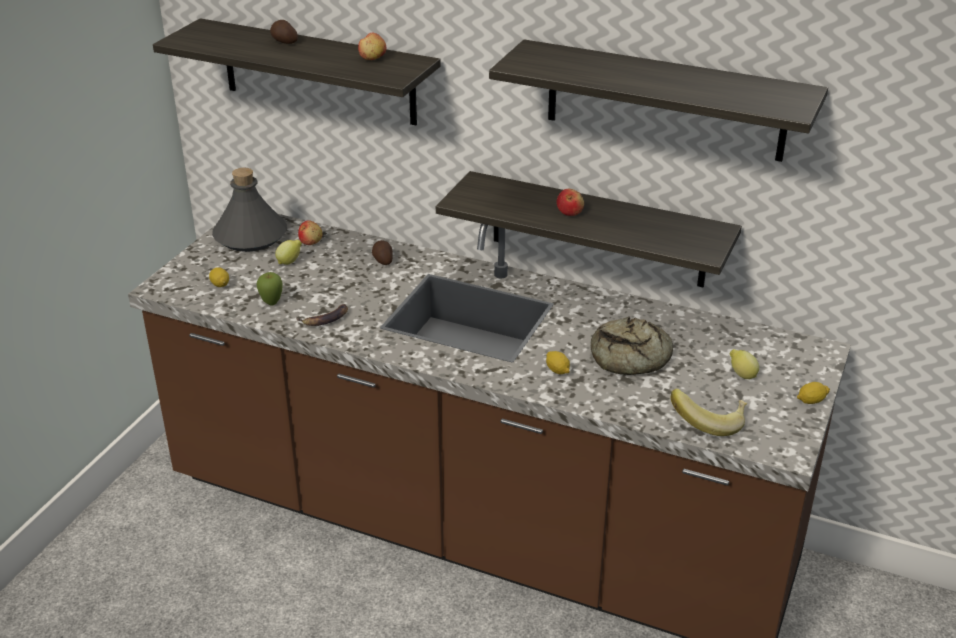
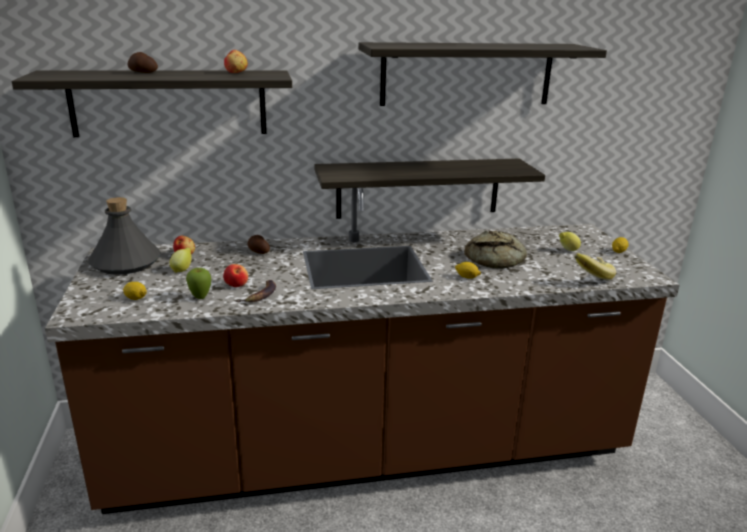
camera: 35 degrees left, 10 degrees down
(570, 212) = (416, 169): apple -> apple (236, 284)

